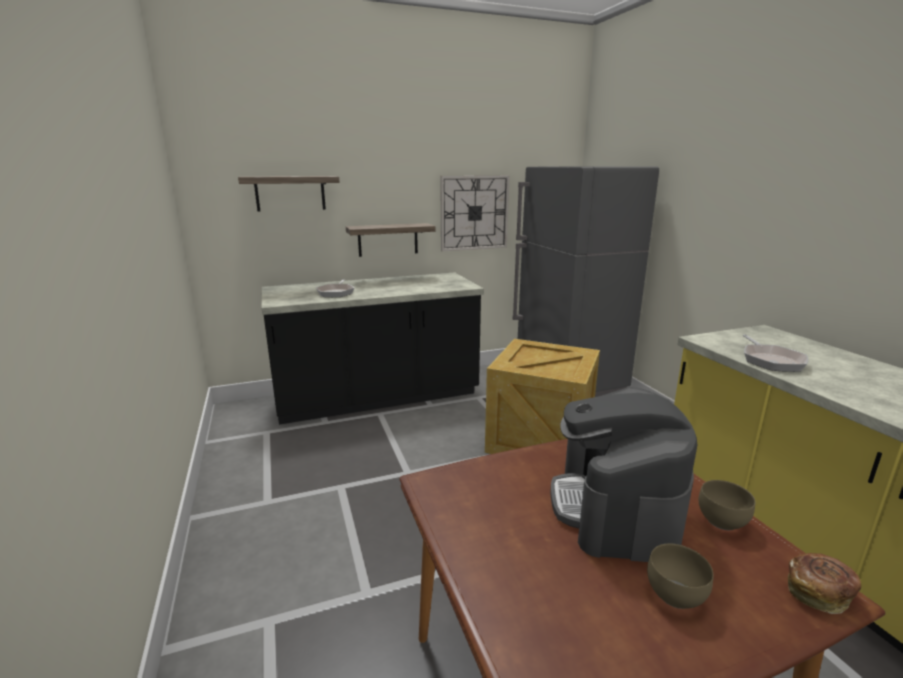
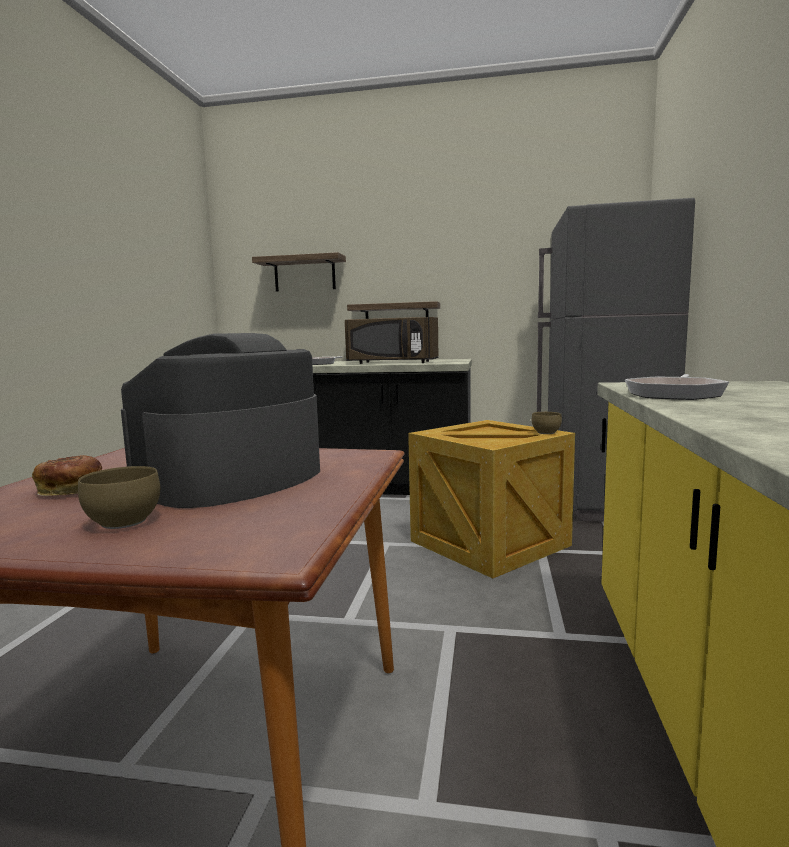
camera: 30 degrees right, 10 degrees down
(408, 288) = (392, 362): none -> brown microwave
(474, 213) = (496, 291): wall clock -> none
(723, 521) = (312, 502): brown bowl -> brown bowl (547, 433)
(818, 593) = (261, 553): bread -> bread (70, 491)

